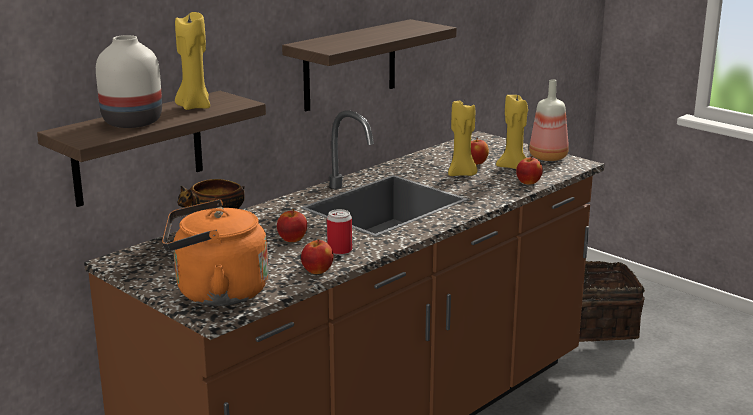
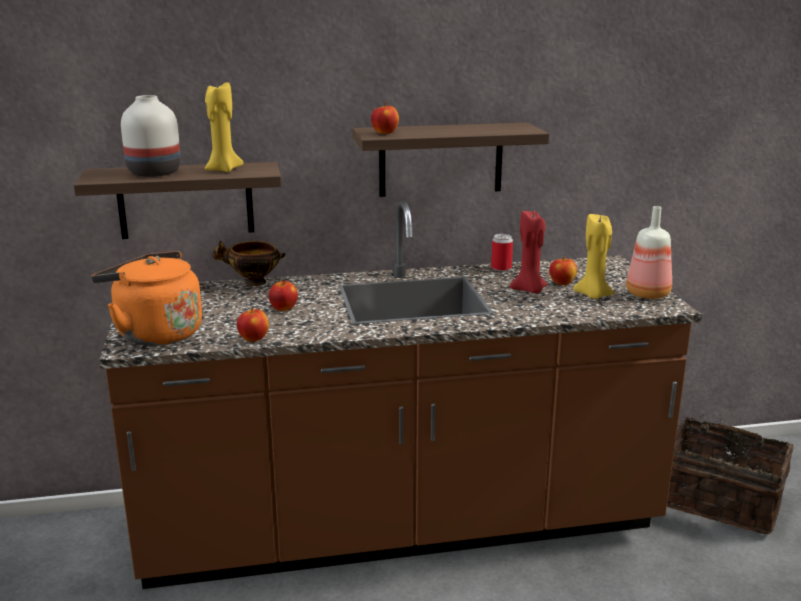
camera: 35 degrees right, 0 degrees up
(339, 250) = (301, 327): can -> can (501, 268)
(462, 174) = (529, 290): yellow candle -> red candle
(528, 182) = (581, 313): apple -> apple (385, 133)

